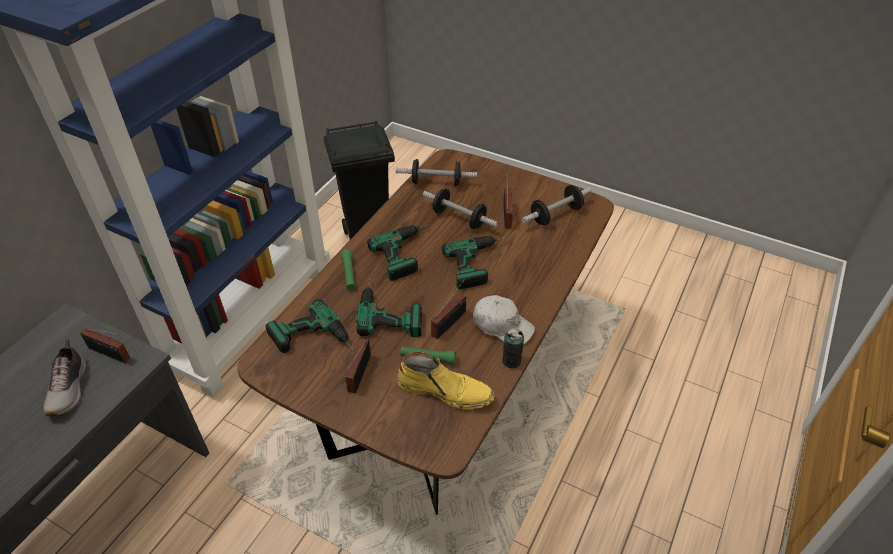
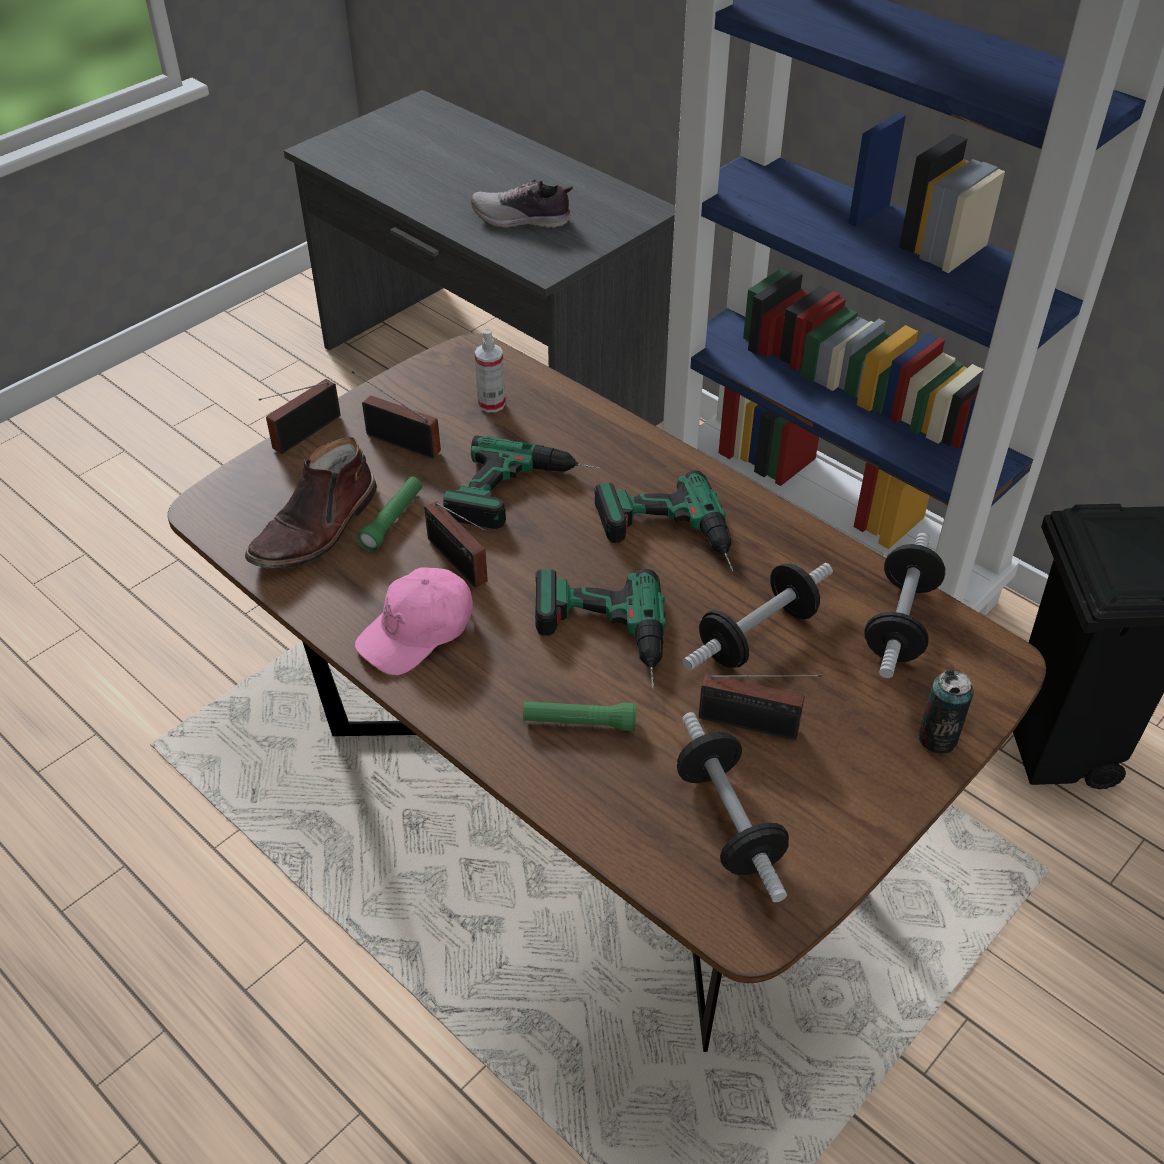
camera: 105 degrees right, 0 degrees up
(111, 354) = (566, 245): radio -> radio (302, 434)
(313, 342) = (491, 404): power drill -> spray bottle
(349, 274) = (635, 456): green flashlight -> green flashlight (579, 722)
(445, 390) = (317, 529): yellow boot -> brown boot
(502, 326) = (417, 631): white cap -> pink cap
(511, 361) = (330, 623): can -> can (937, 738)

